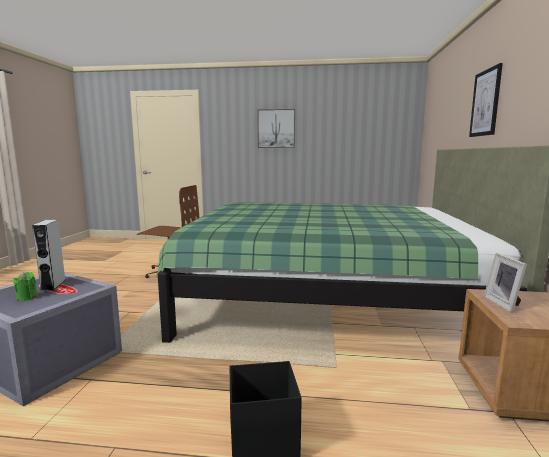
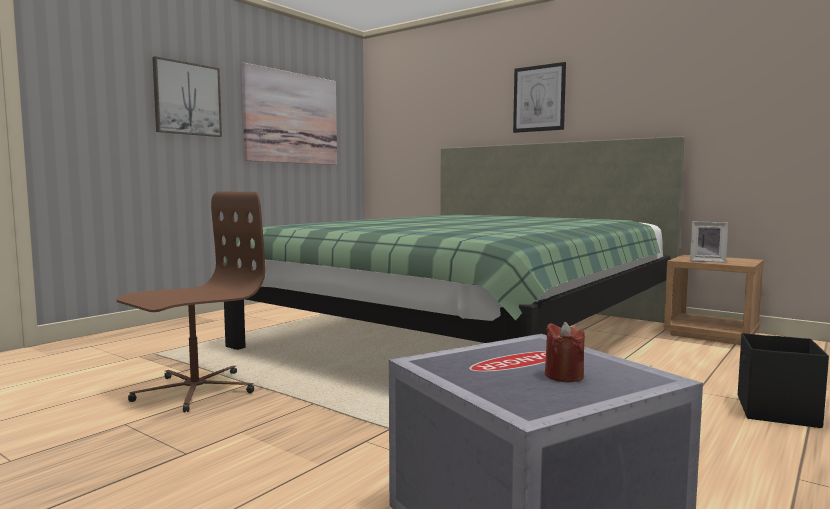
camera: 60 degrees left, 5 degrees down
(27, 297) = (564, 376): green candle -> red candle
(53, 285) = (495, 362): grey speaker -> none
(349, 131) = (291, 118): none -> picture

